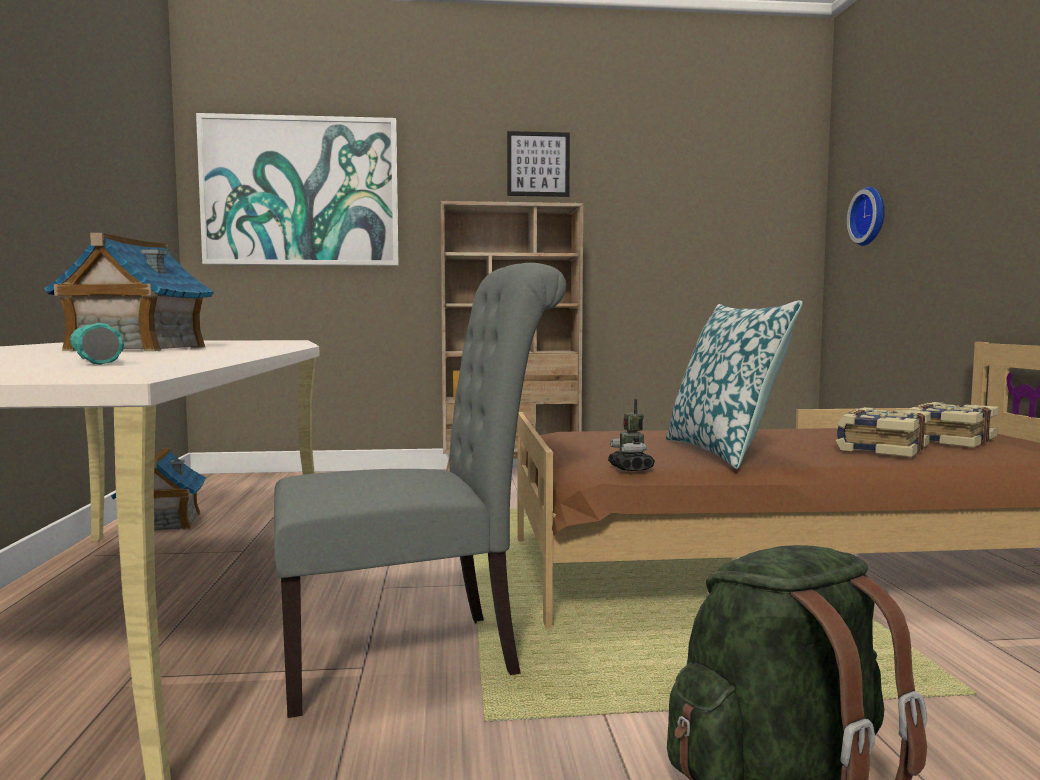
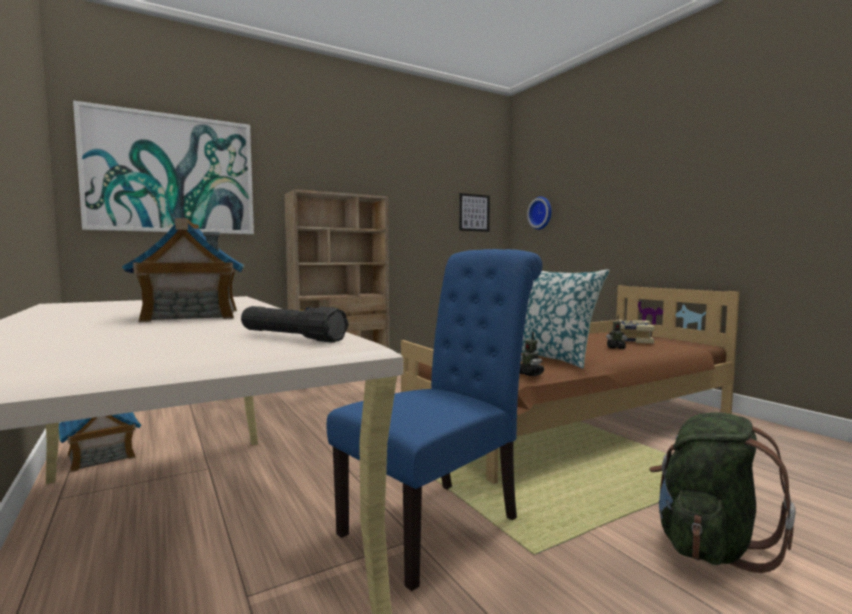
camera: 25 degrees left, 0 degrees up
(93, 361) = (291, 337): turquoise flashlight -> black flashlight
(415, 657) = (440, 522): grey chair -> blue chair
(538, 164) = (349, 167): picture -> picture (474, 212)
(880, 448) = (616, 348): book -> toy robot

